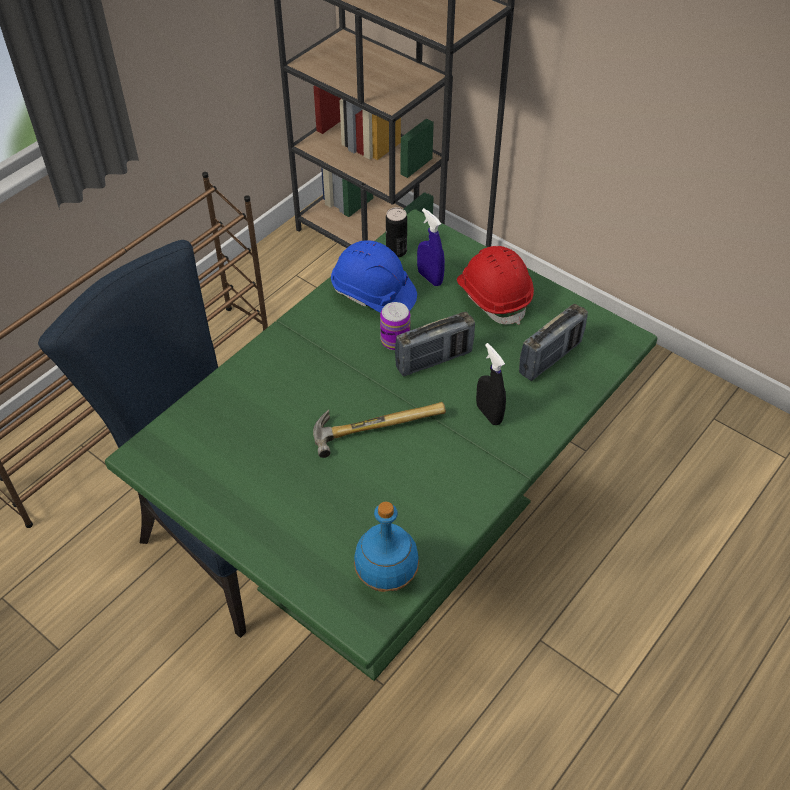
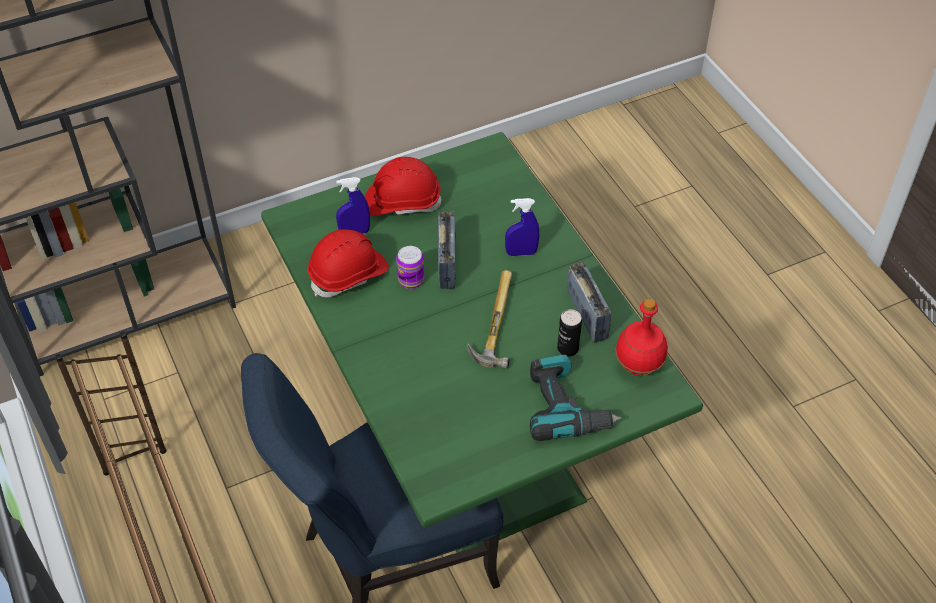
camera: 65 degrees left, 0 degrees up
(295, 527) = (566, 407): none -> power drill
(373, 294) = (349, 275): blue hard hat -> red hard hat
(386, 576) = (637, 367): blue bottle -> red bottle
(396, 251) = (307, 242): can -> can (568, 348)
(489, 414) = (521, 253): black spray bottle -> blue spray bottle
(550, 358) = (487, 196): radio -> radio (587, 315)

